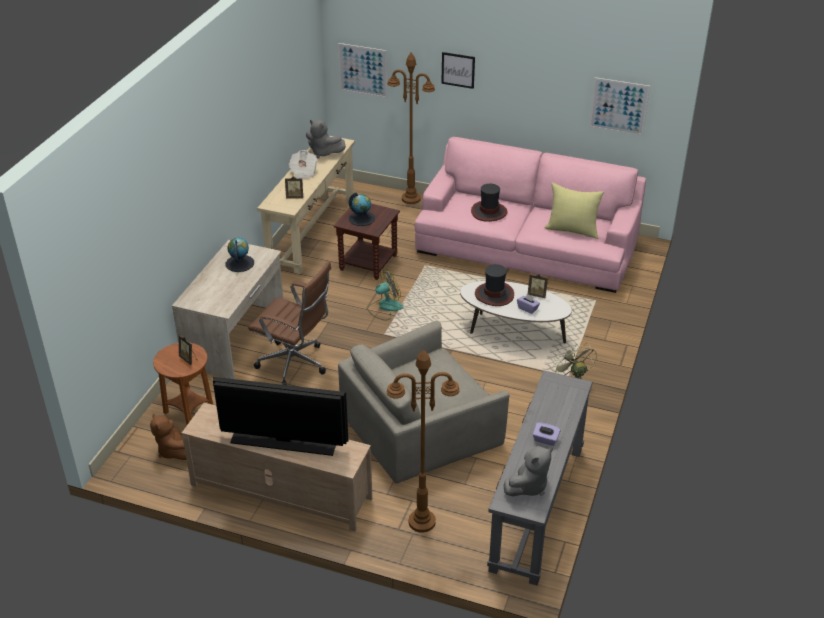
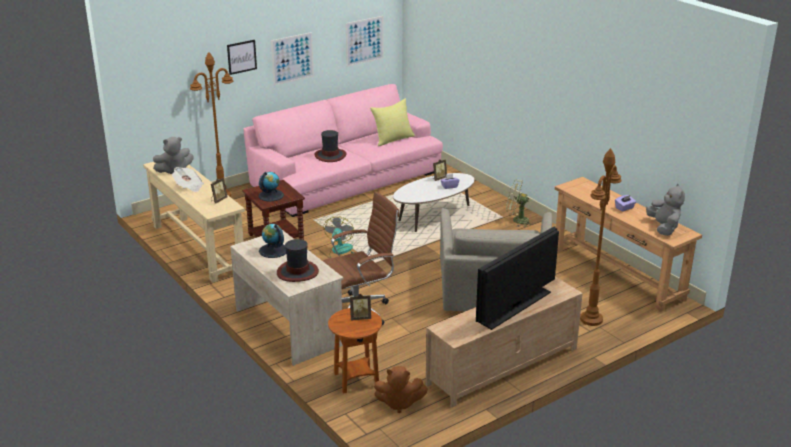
camera: 55 degrees left, 10 degrees down
(363, 70) = (156, 90): picture -> picture (292, 58)
(494, 294) = (418, 191): hat -> hat (297, 272)
(537, 508) = (617, 274): grey console table -> brown console table

